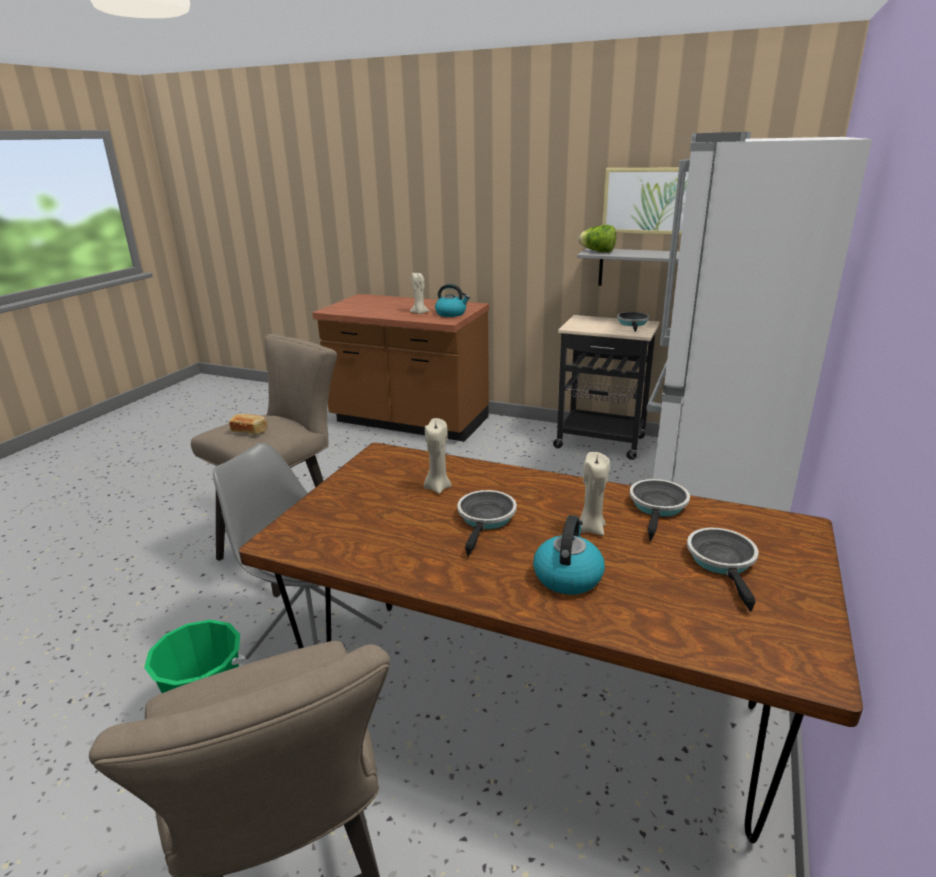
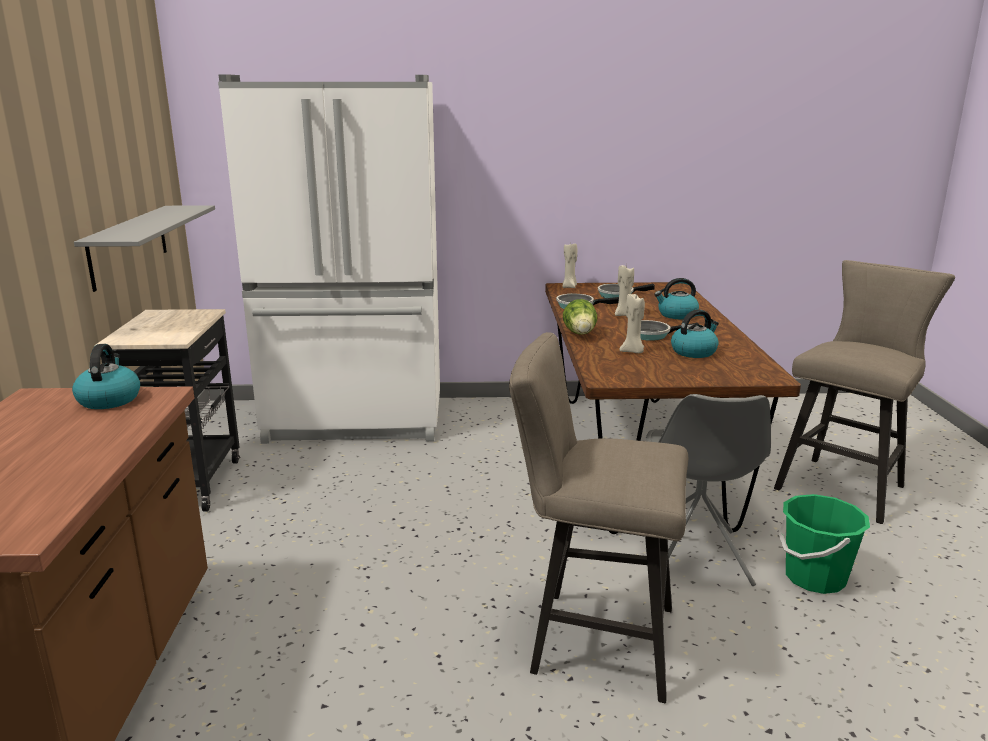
camera: 115 degrees left, 5 degrees down
(250, 431) = (638, 455): bread -> none
(400, 524) = (694, 352): none -> kettle
(420, 313) = (95, 425): beige candle -> beige candle (569, 287)
(597, 251) = (121, 236): lettuce -> lettuce (580, 334)
(633, 323) = (158, 317): frying pan -> none
(647, 201) = (99, 162): picture -> none

